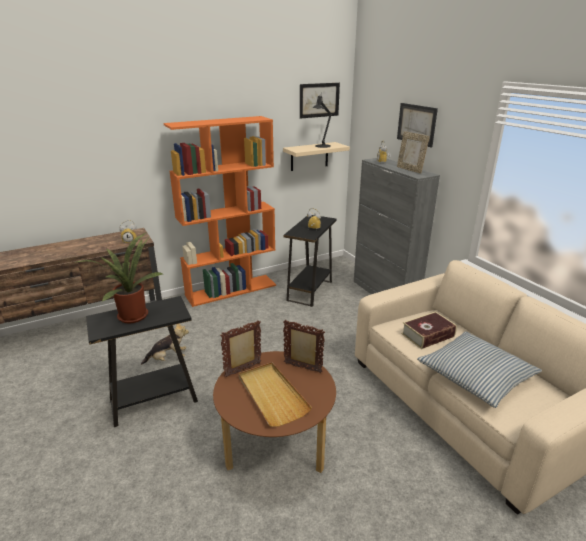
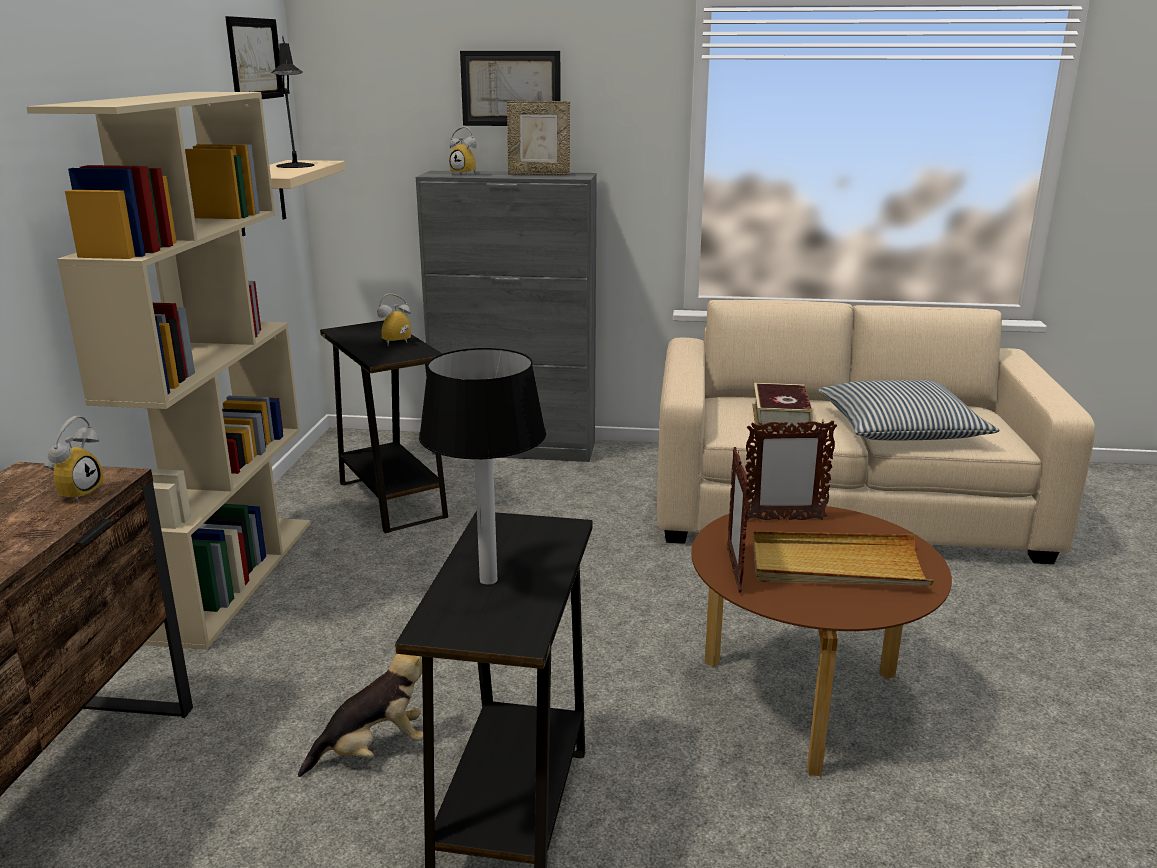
camera: 55 degrees left, 5 degrees down
(132, 315) = (487, 579): potted plant -> table lamp
(168, 359) = (374, 750): plush toy -> plush toy turned 45 degrees clockwise
(231, 290) = (231, 576): orange bookcase -> beige bookcase
(303, 368) = (783, 519): picture frame -> picture frame turned 150 degrees counterclockwise

